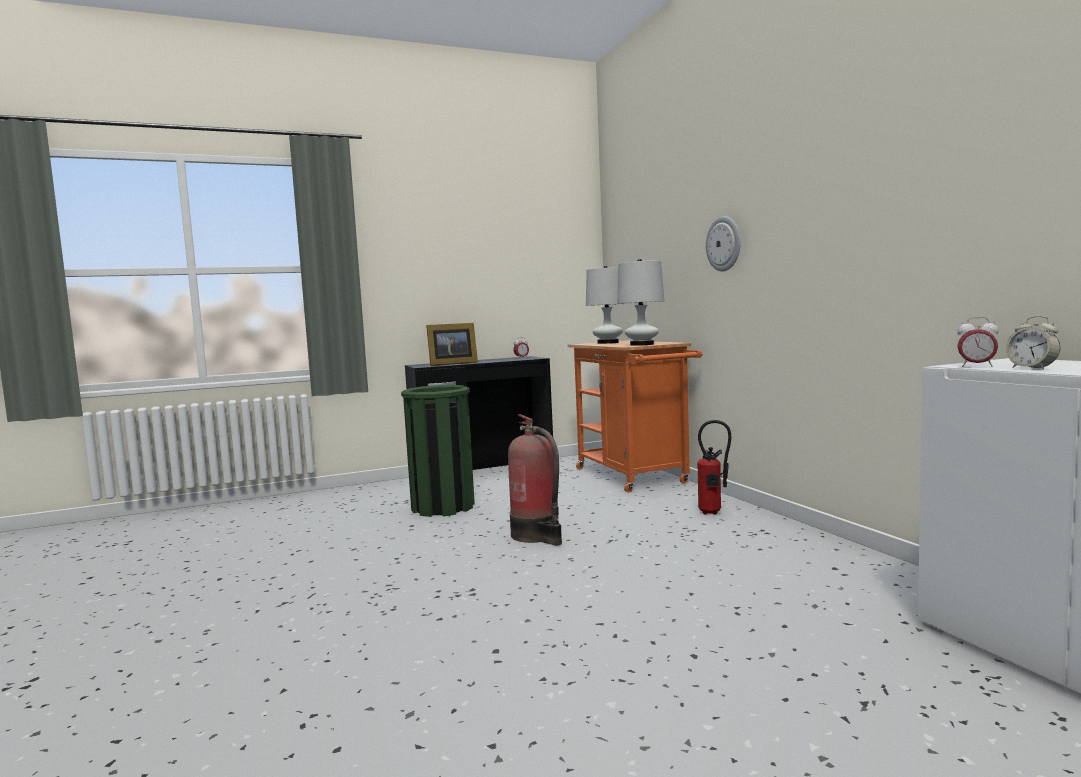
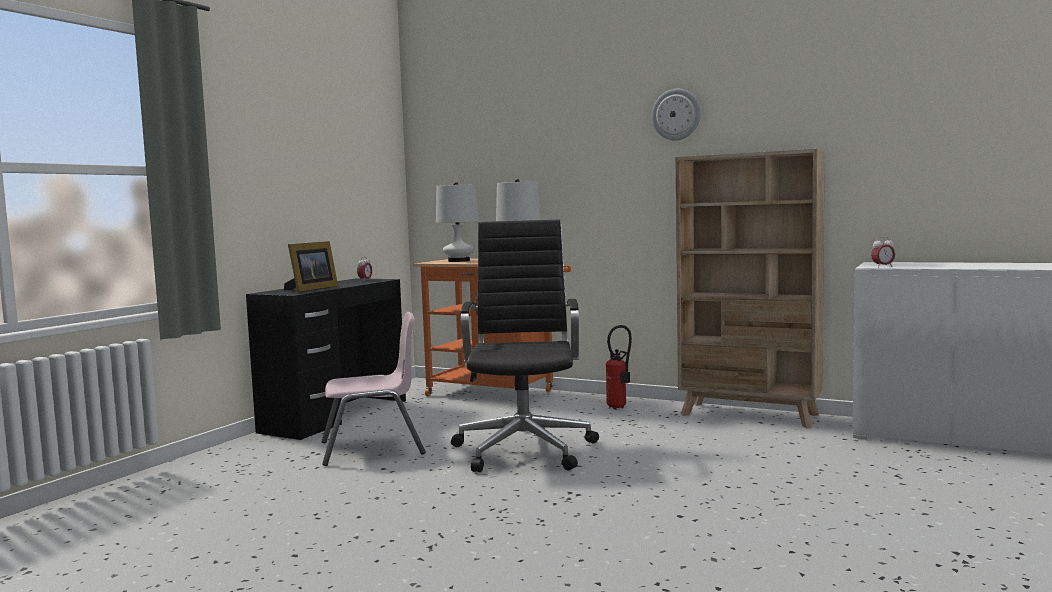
camera: 40 degrees left, 0 degrees up
(443, 507) = (373, 449): green trash can -> pink chair
(537, 535) = (525, 449): fire extinguisher -> black office chair
(724, 244) = (597, 170): wall clock -> wall clock (676, 114)
(840, 555) = (749, 415): none -> beige bookcase
(1032, 368) = (914, 266): alarm clock -> none

